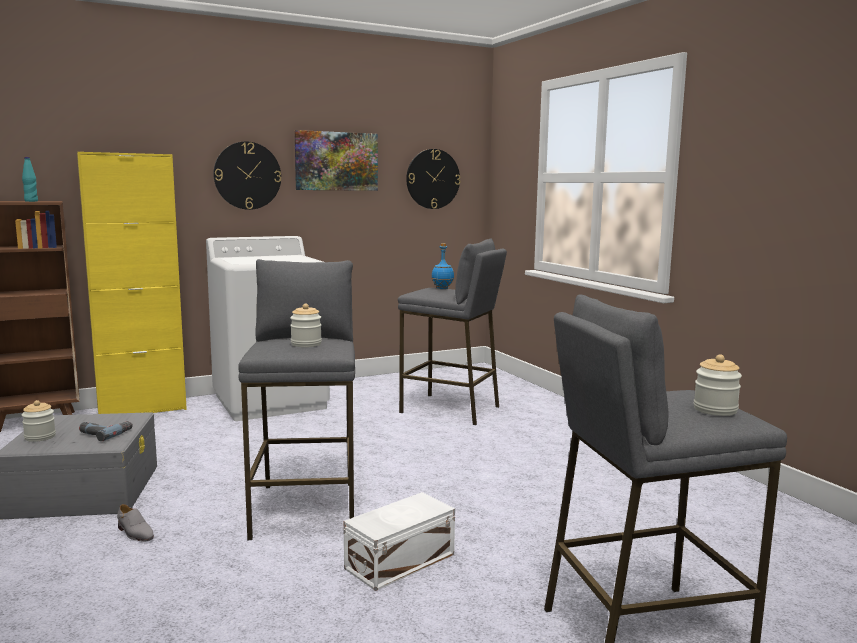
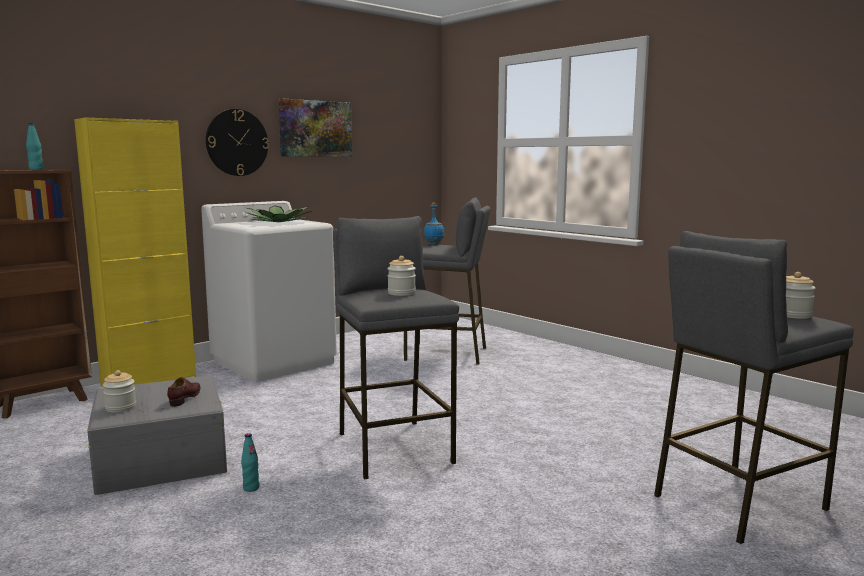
camera: 15 degrees left, 0 degrees up
(105, 433) = (186, 397): power drill -> brown shoe
(135, 533) = (251, 488): grey shoe -> turquoise bottle
(277, 258) = (278, 222): none -> potted plant
(398, 561) = (510, 477): white storage box -> none
(433, 179) = (396, 145): wall clock -> none

